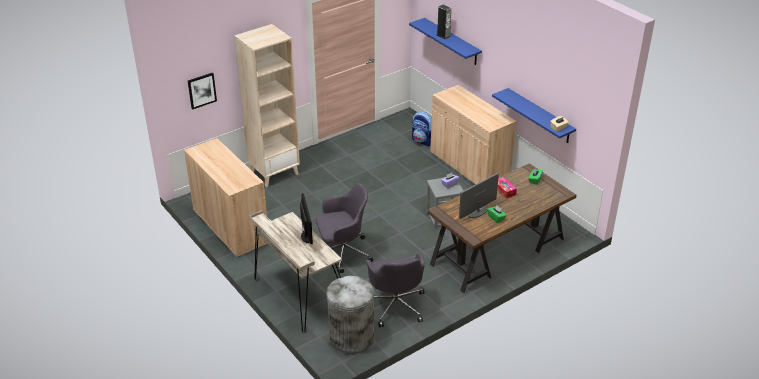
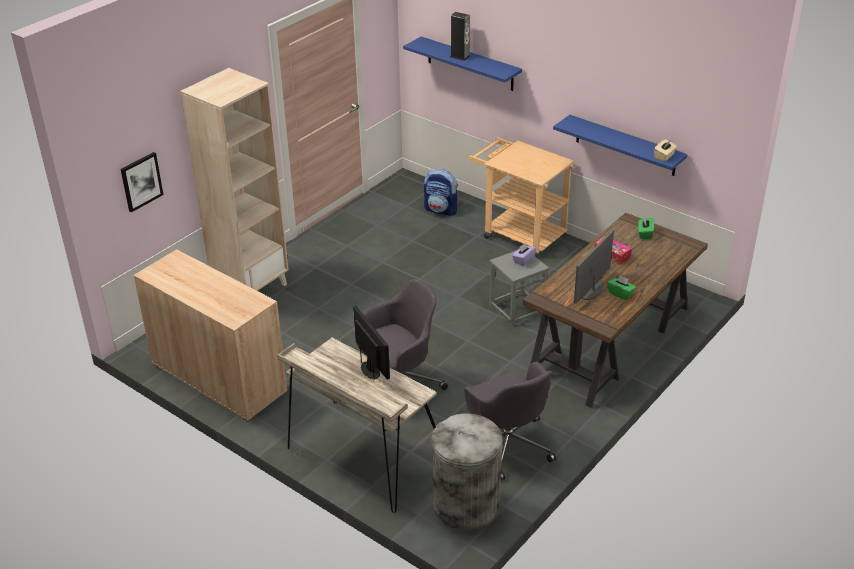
camera: 15 degrees left, 0 degrees up
(469, 166) = (518, 234): beige cabinet -> beige cart

